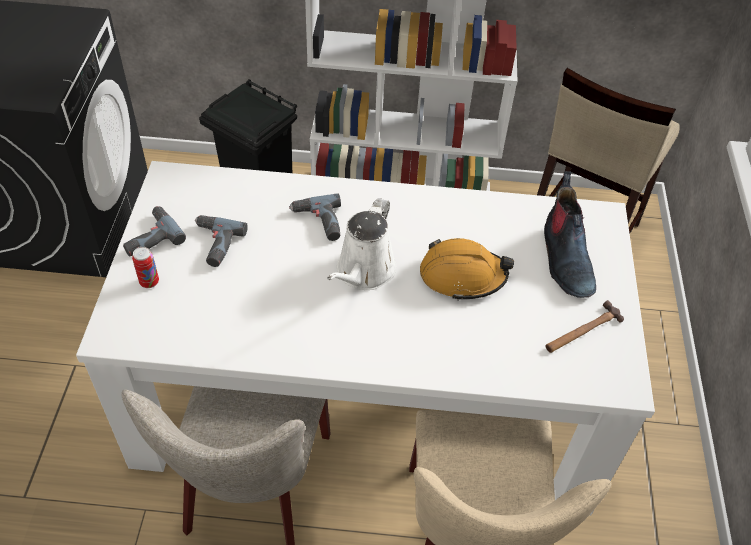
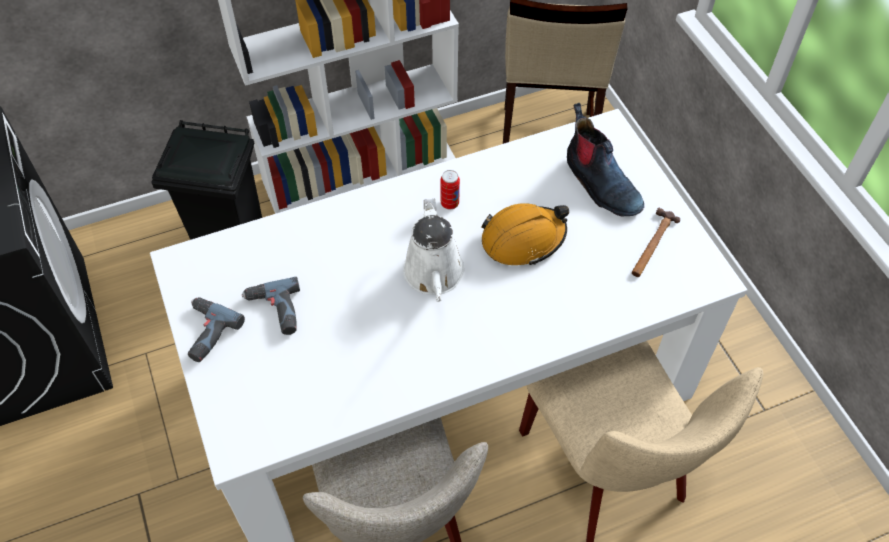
camera: 25 degrees left, 5 degrees up
(149, 282) = (237, 378): can -> can (449, 203)
(318, 223) = (361, 245): power drill -> none

